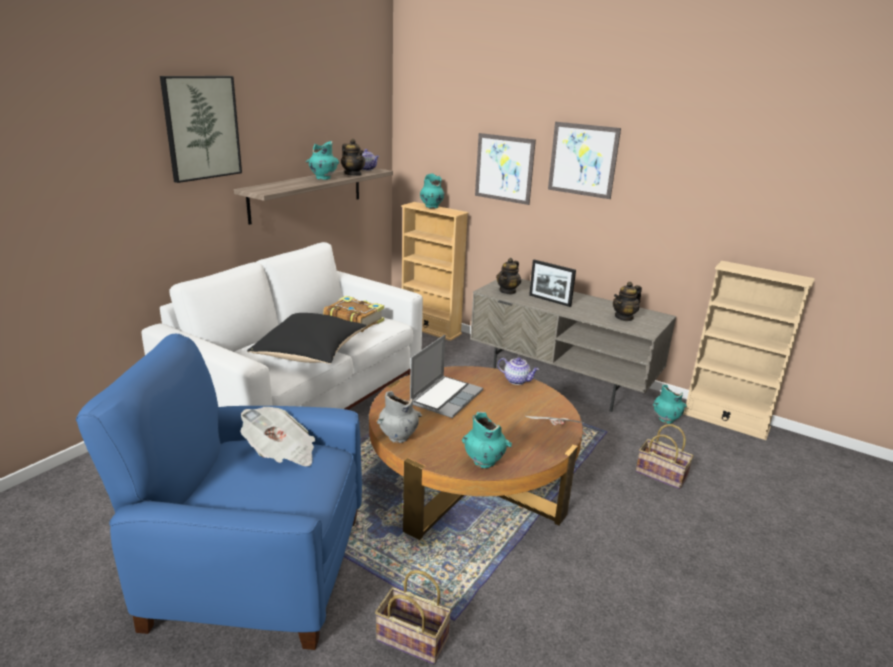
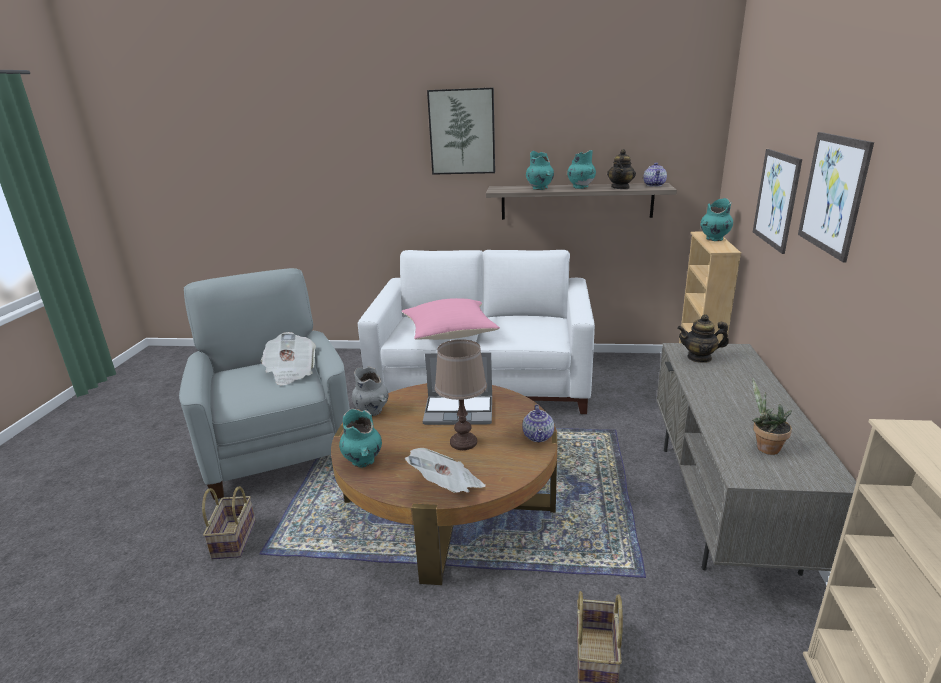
camera: 65 degrees right, 0 degrees up
(254, 568) = (279, 446): blue armchair -> grey armchair
(311, 355) = (449, 335): black pillow -> pink pillow
(353, 321) = (530, 328): book -> none
(497, 410) = (463, 442): none -> brown table lamp
(549, 300) = (720, 386): picture frame -> none
(624, 317) = (764, 447): teapot -> potted plant
(666, 419) = (758, 636): turquoise vase -> turquoise vase (540, 189)

